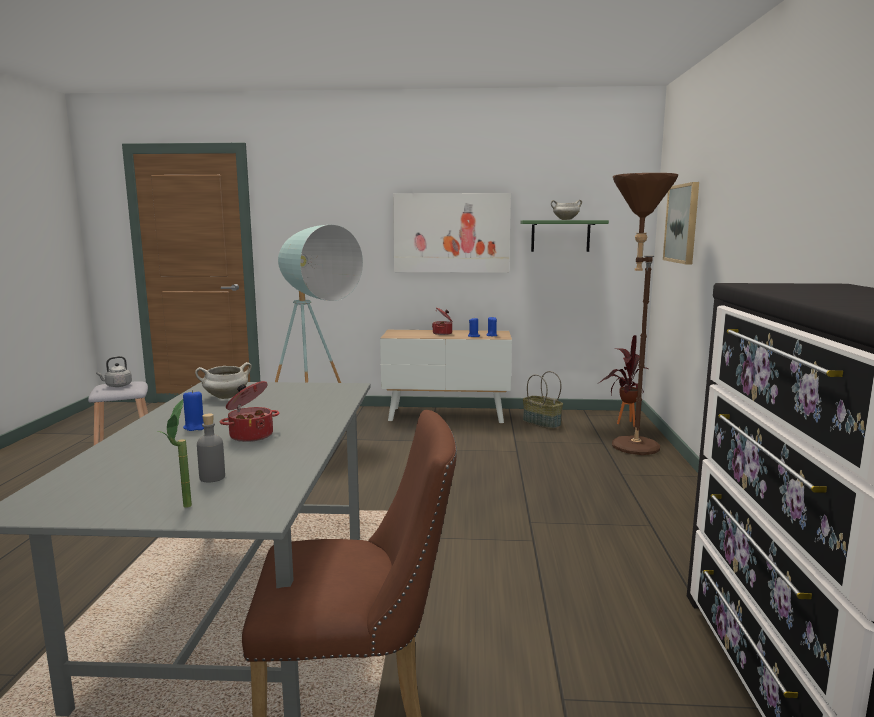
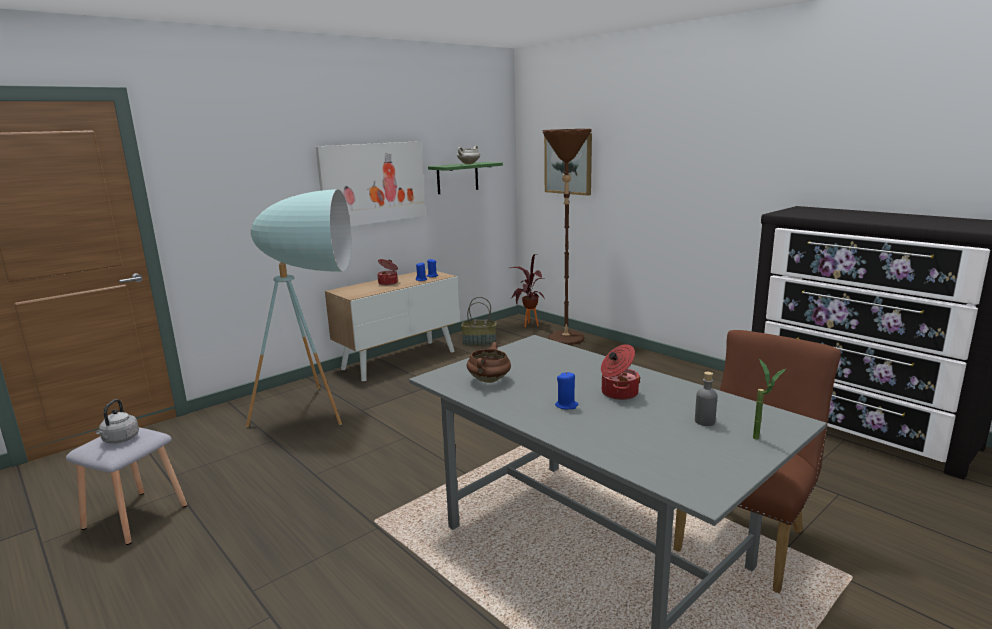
camera: 45 degrees left, 5 degrees up
(225, 397) = (489, 380): white cooking pot -> brown cooking pot

